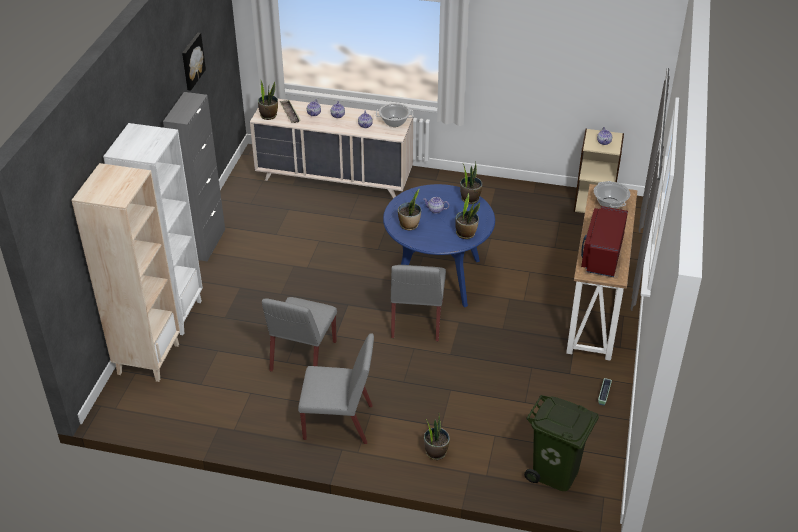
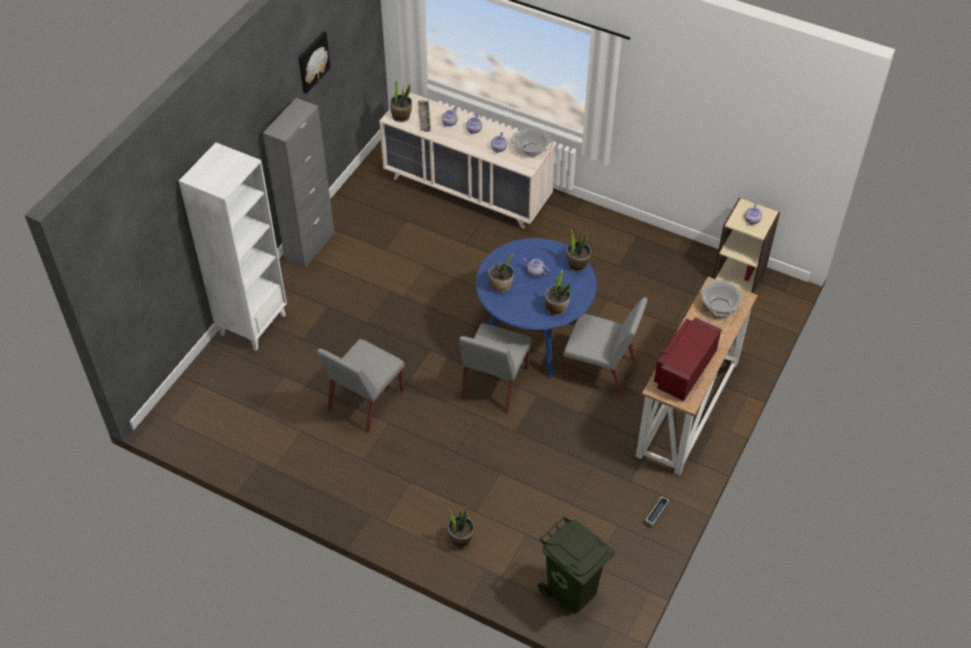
camera: 15 degrees right, 10 degrees up
(148, 358) = (215, 370): beige bookcase -> none
(339, 422) = (377, 484): grey chair -> grey chair (601, 370)

